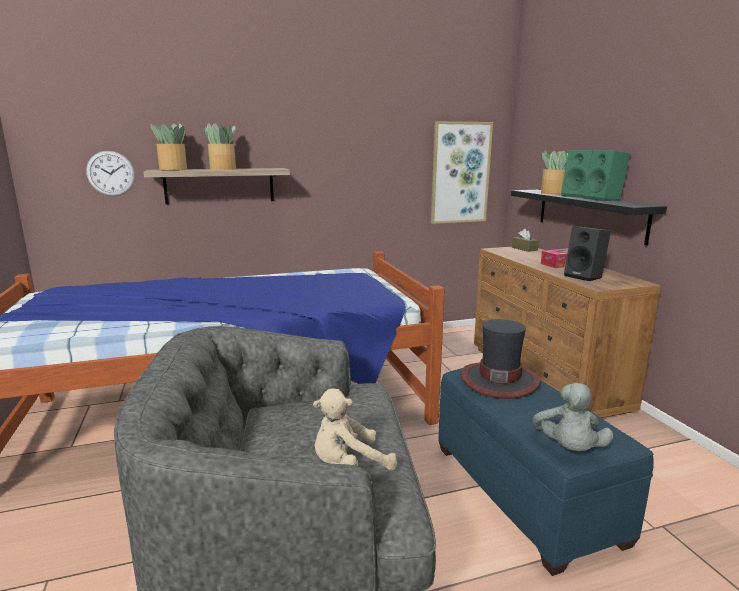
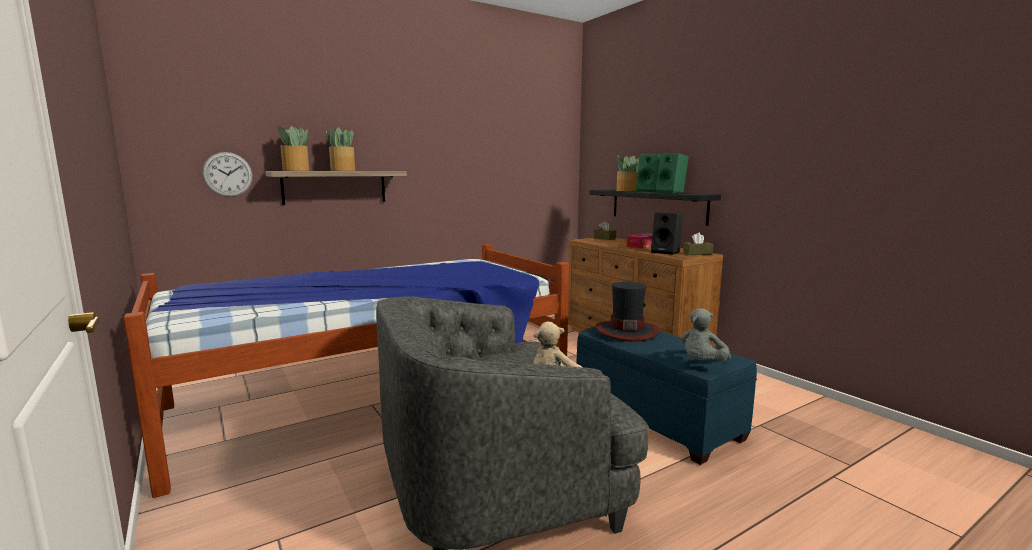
camera: 15 degrees left, 5 degrees down
(460, 173) = (542, 177): picture -> none
(569, 449) = (702, 364): grey plush toy -> grey plush toy turned 45 degrees clockwise
(625, 282) = (697, 253): none -> brown tissue box

